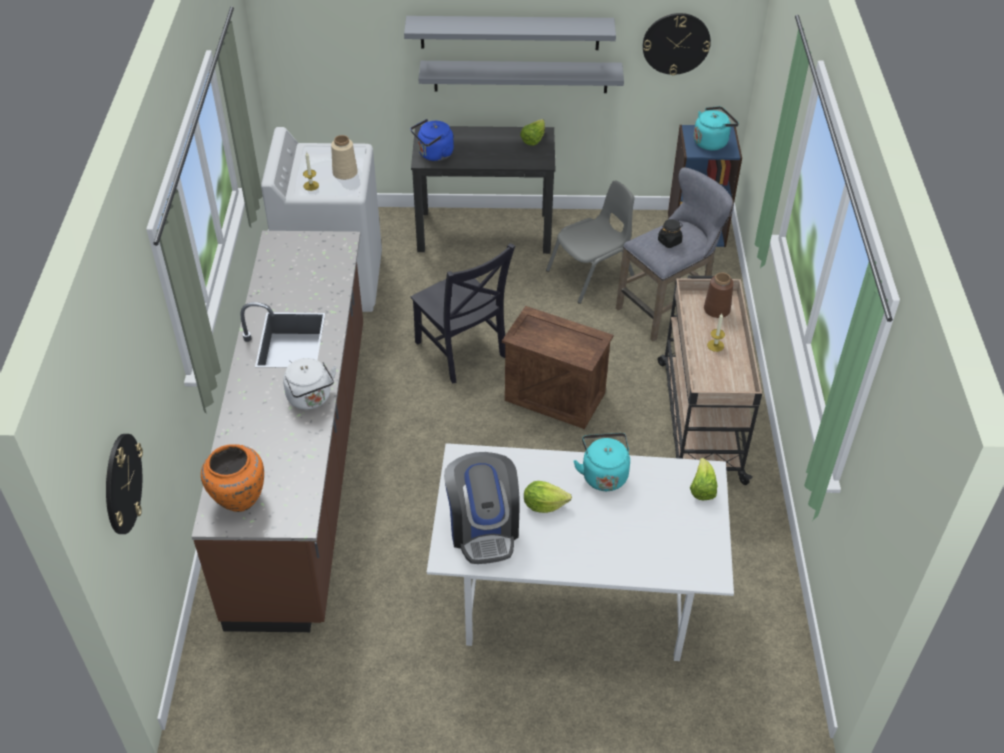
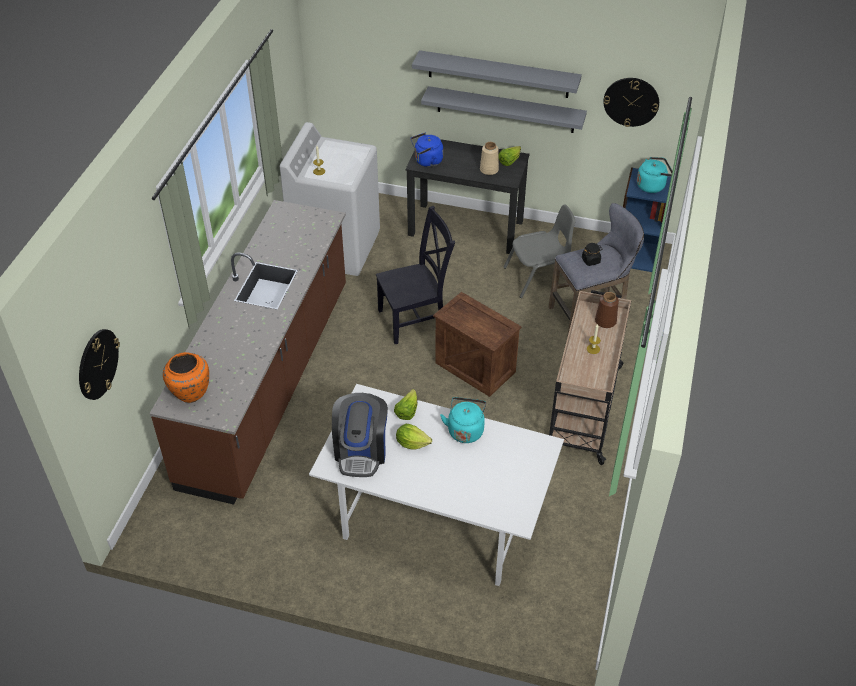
camera: 15 degrees right, 0 degrees up
(311, 399) = (265, 331): white kettle -> none
(344, 173) = (347, 165): beige vase -> beige vase (488, 170)
(462, 352) = (415, 319): black chair -> black chair turned 90 degrees counterclockwise
(702, 488) = (537, 456): lettuce -> lettuce (407, 411)

